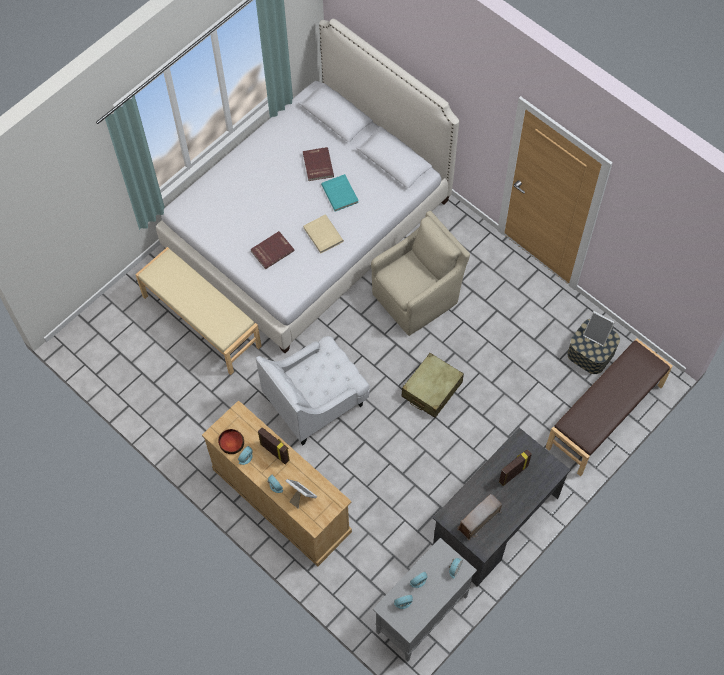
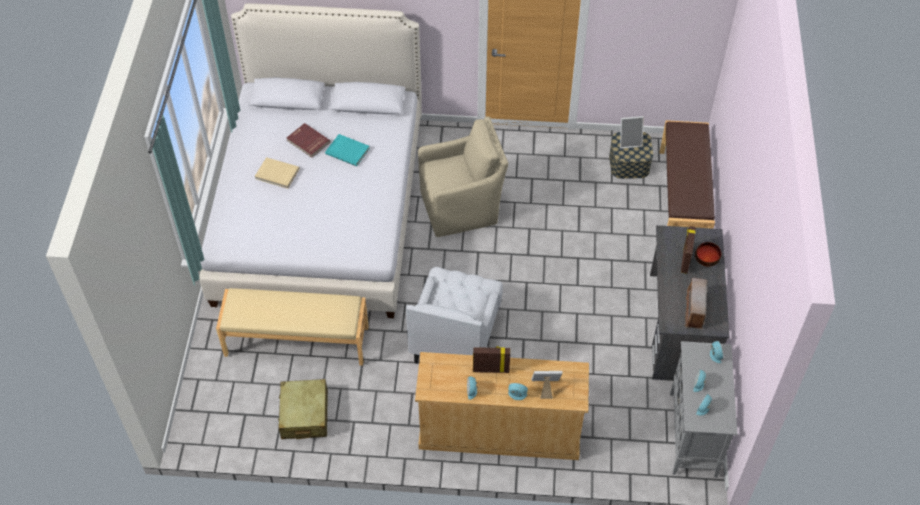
camera: 40 degrees left, 10 degrees down
(231, 443) = (447, 388): bowl -> bowl (706, 258)
(272, 250) = (331, 226): red book -> none
(322, 235) = (363, 189): beige book -> beige book (277, 174)
(417, 297) = (461, 207): beige armchair -> beige armchair turned 60 degrees clockwise
(431, 389) = (538, 266): beige suitcase -> beige suitcase (304, 415)

